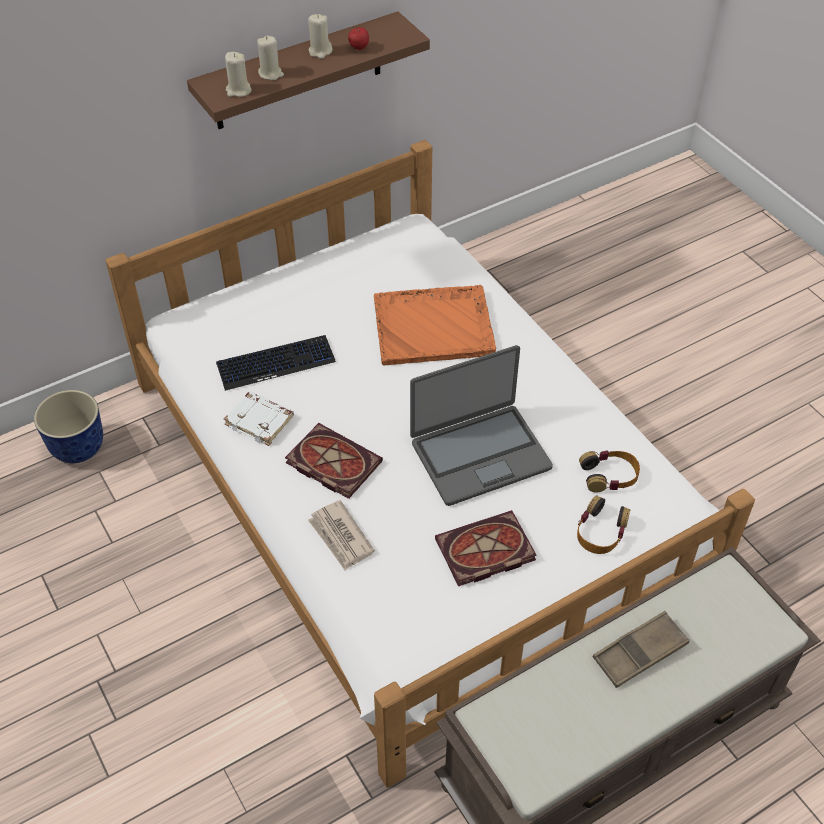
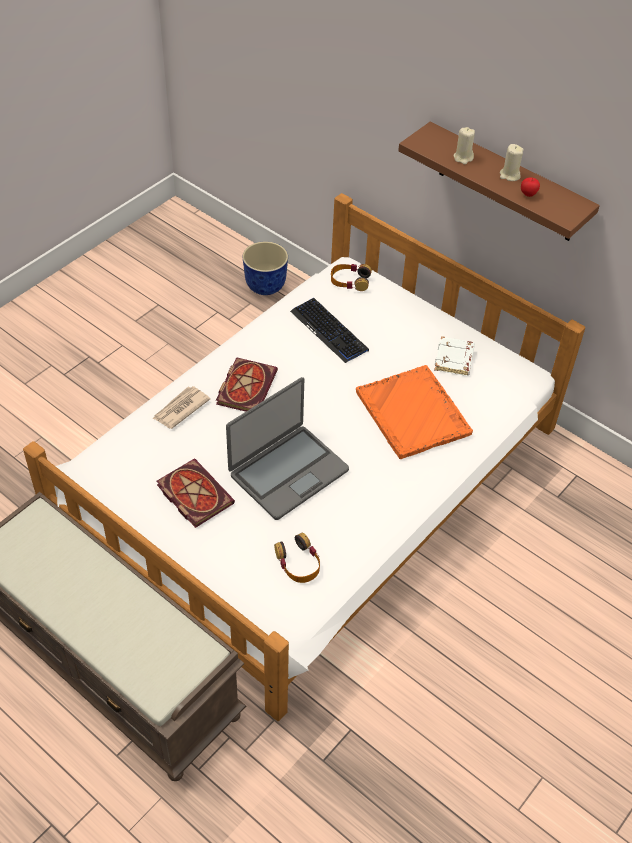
camera: 70 degrees right, 0 degrees up
(238, 90) = (431, 147): beige candle -> none
(260, 421) = (270, 338): white book -> white book (454, 359)
(479, 454) = (288, 472): laptop -> laptop turned 90 degrees counterclockwise
(601, 531) = (238, 566): headphones -> headphones (350, 281)
(639, 653) = (113, 600): brown tray -> none

